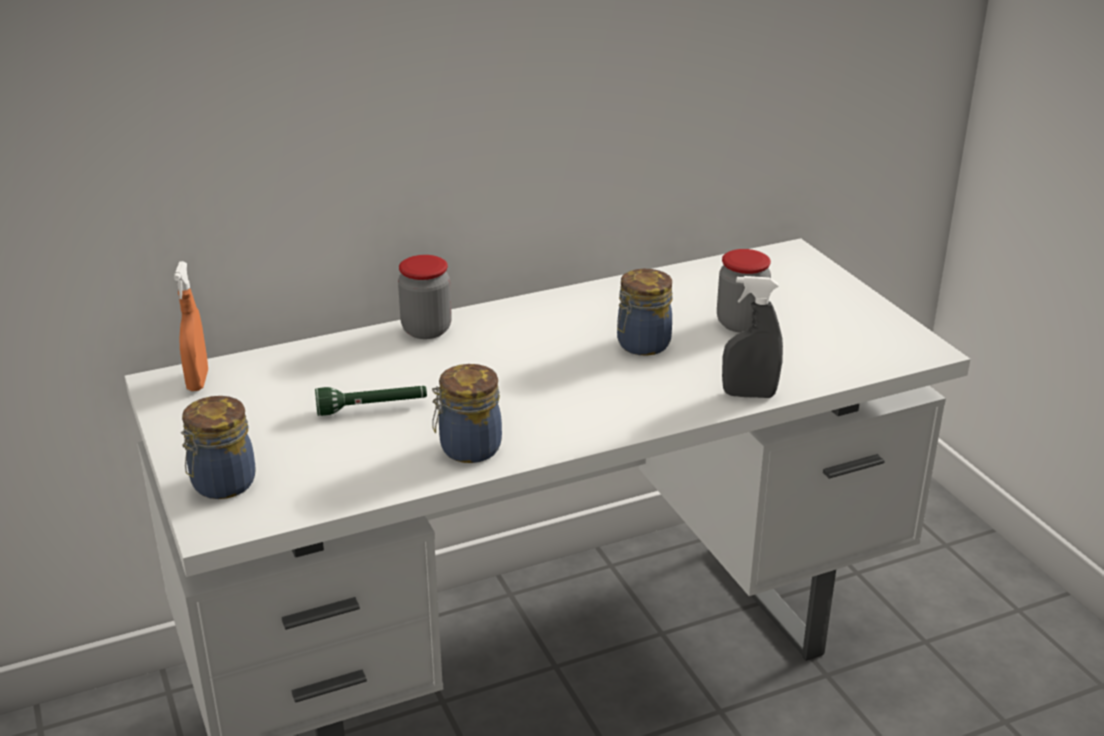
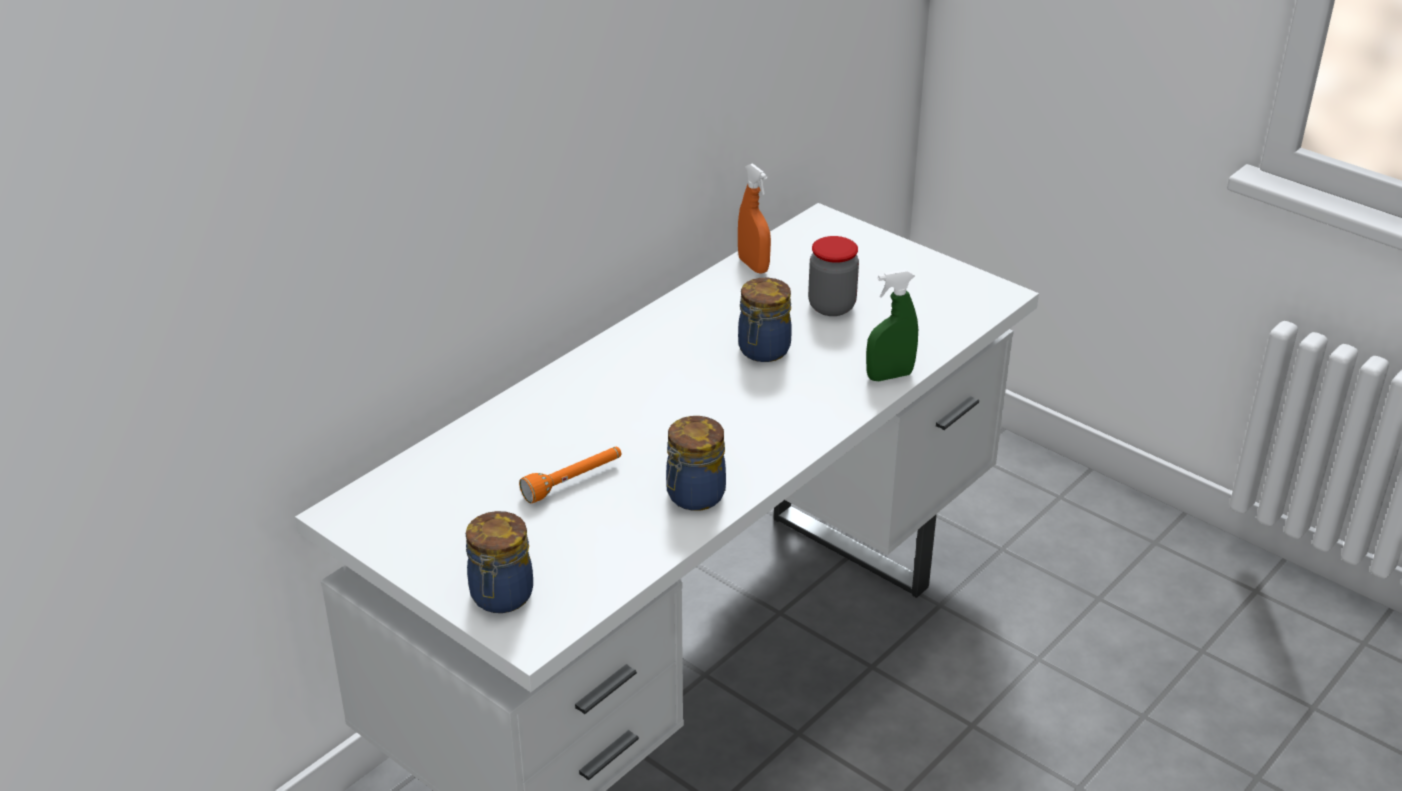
camera: 25 degrees left, 5 degrees up
(198, 381) = (378, 501): orange spray bottle -> orange spray bottle (753, 265)
(372, 408) = (573, 481): green flashlight -> orange flashlight
(426, 330) = (554, 387): jar -> none
(749, 394) = (889, 376): grey spray bottle -> green spray bottle

